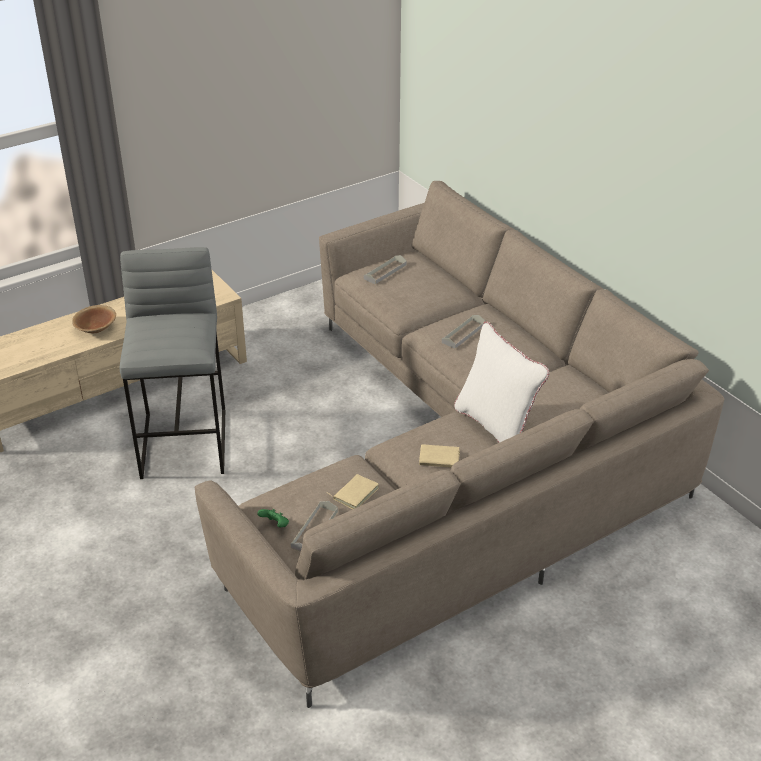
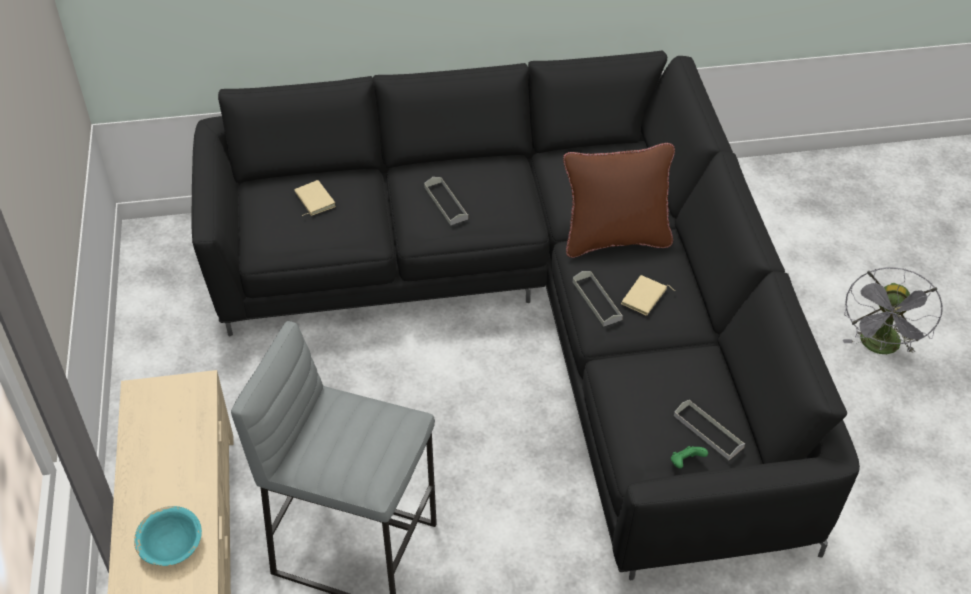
camera: 65 degrees left, 10 degrees up
(96, 328) = (171, 546): brown bowl -> turquoise bowl
(355, 493) = (666, 380): beige book -> beige book (313, 200)
(385, 272) = (278, 220): grey tray -> grey tray (597, 300)
(459, 464) = (539, 314): beige sofa -> black sofa
(496, 427) = (615, 239): white pillow -> brown pillow
(591, 700) = (880, 347): none -> grey fan

